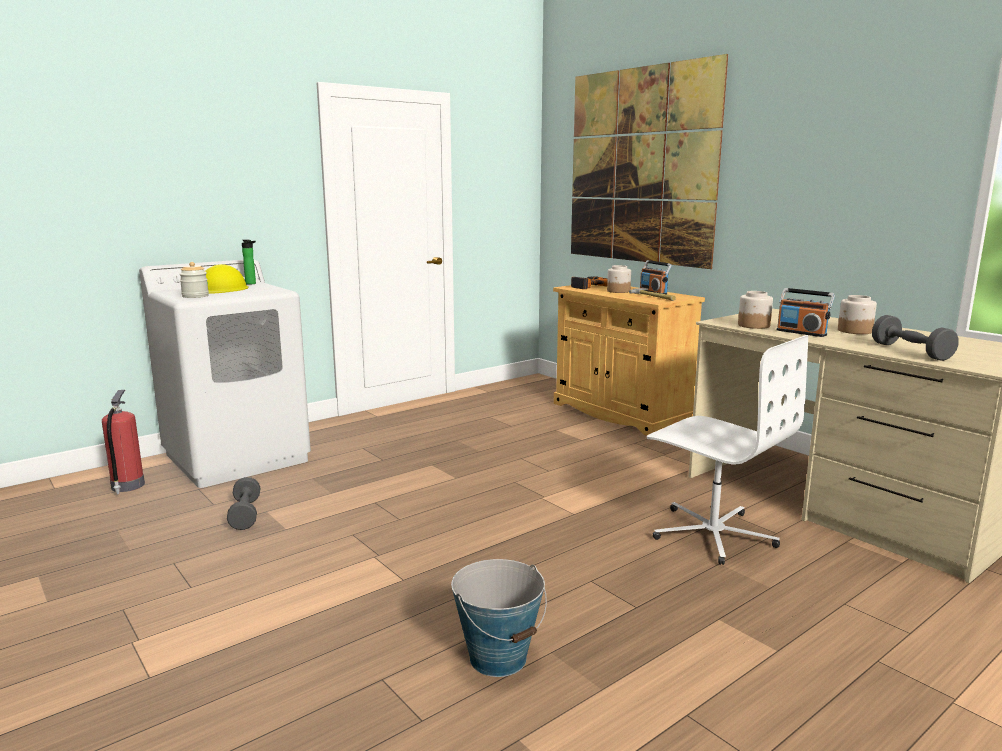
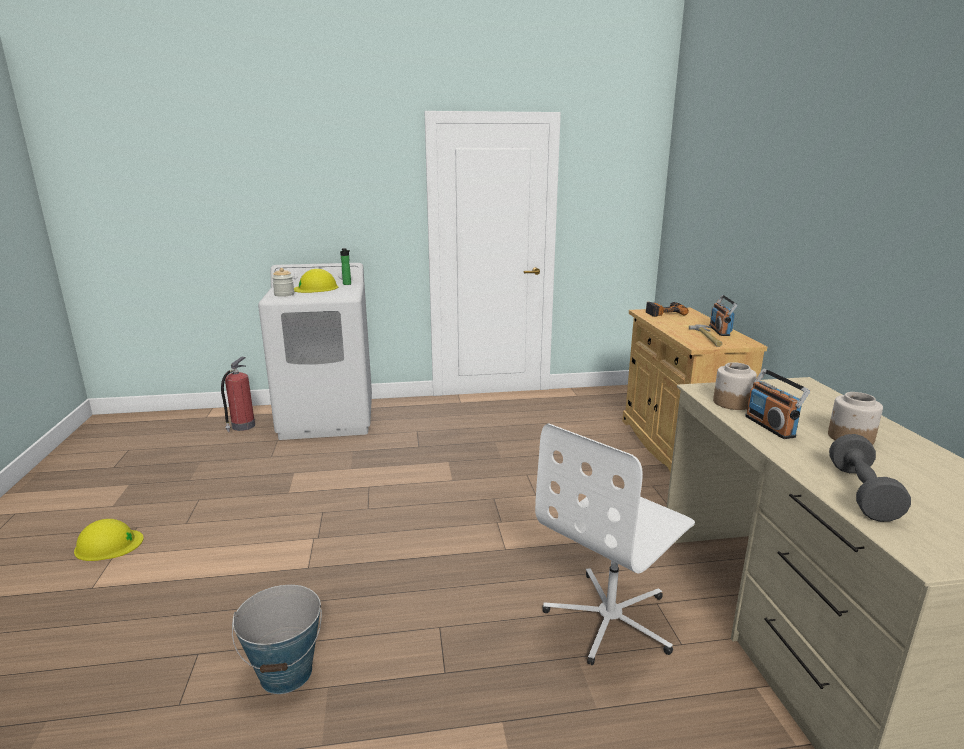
camera: 30 degrees right, 5 degrees up
(106, 635) = (108, 544): none -> yellow hard hat
(245, 514) = (279, 471): grey dumbbell -> none
(618, 291) = (684, 324): jar -> none
(640, 166) = (735, 190): picture -> none
(712, 533) = (611, 619): white office chair -> white office chair turned 60 degrees clockwise

